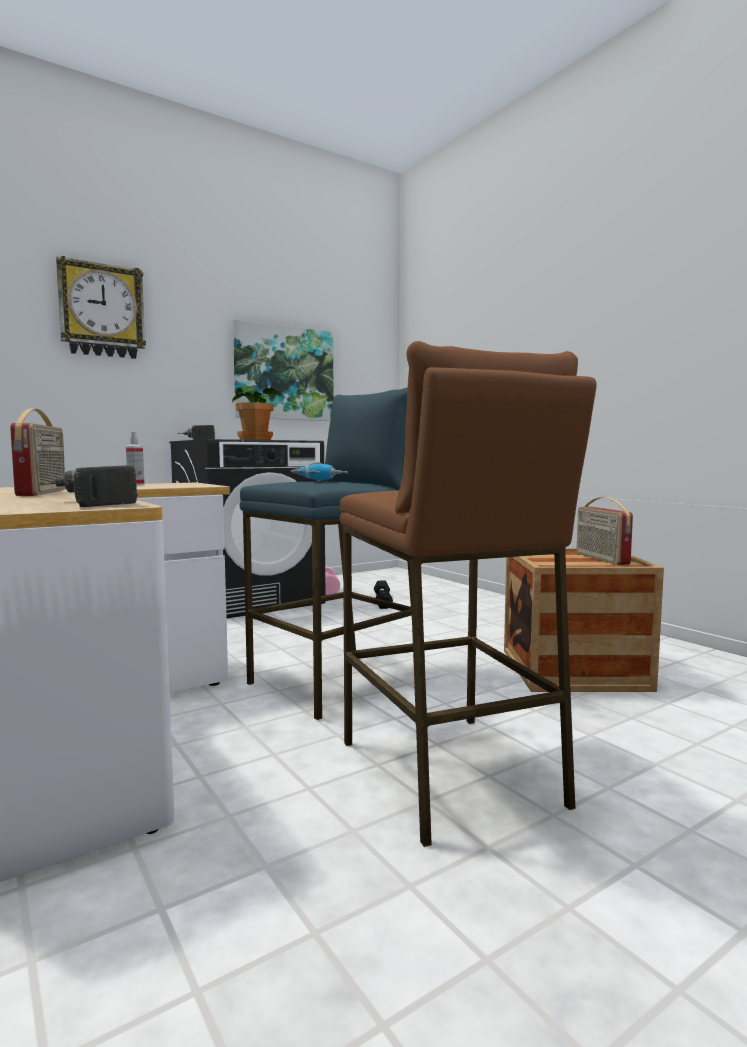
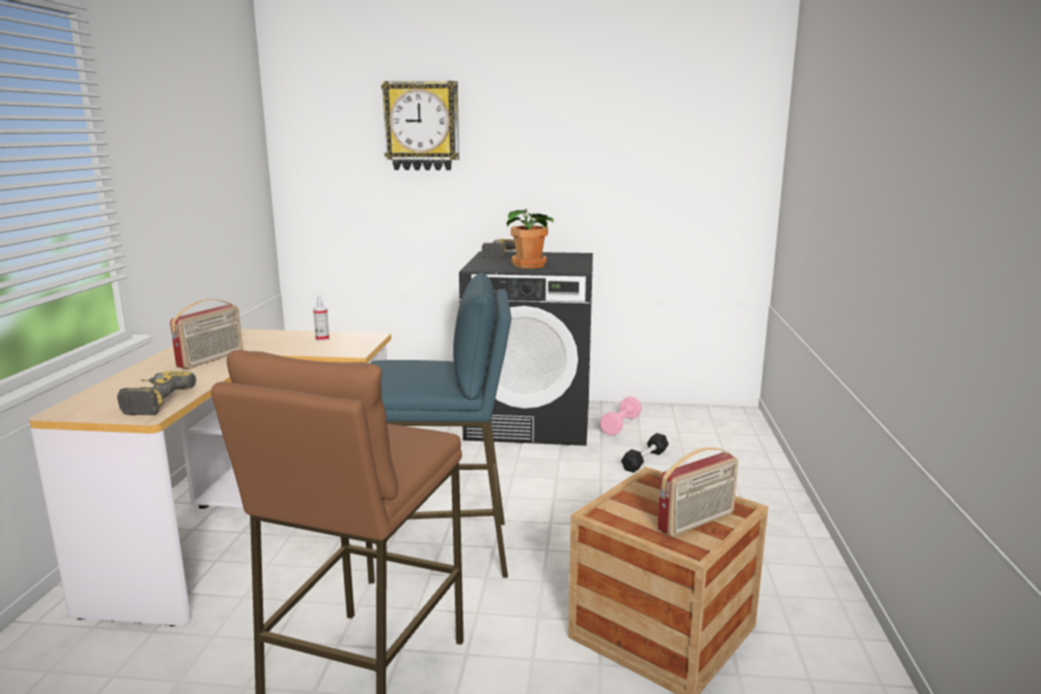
camera: 40 degrees right, 10 degrees up
(284, 373) = (612, 173): picture -> none
(317, 481) = (420, 368): power drill -> none
(601, 559) = (697, 522): radio -> radio turned 150 degrees counterclockwise

